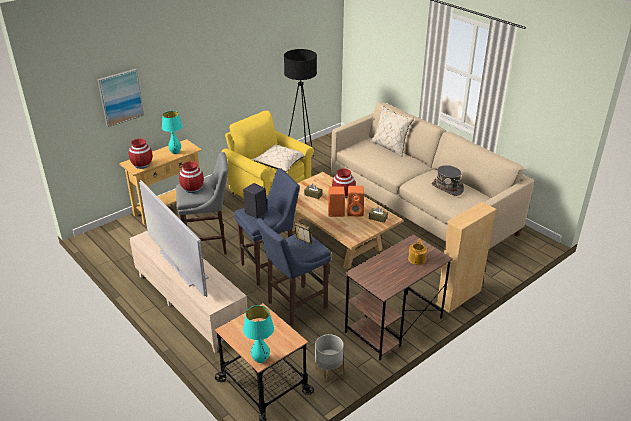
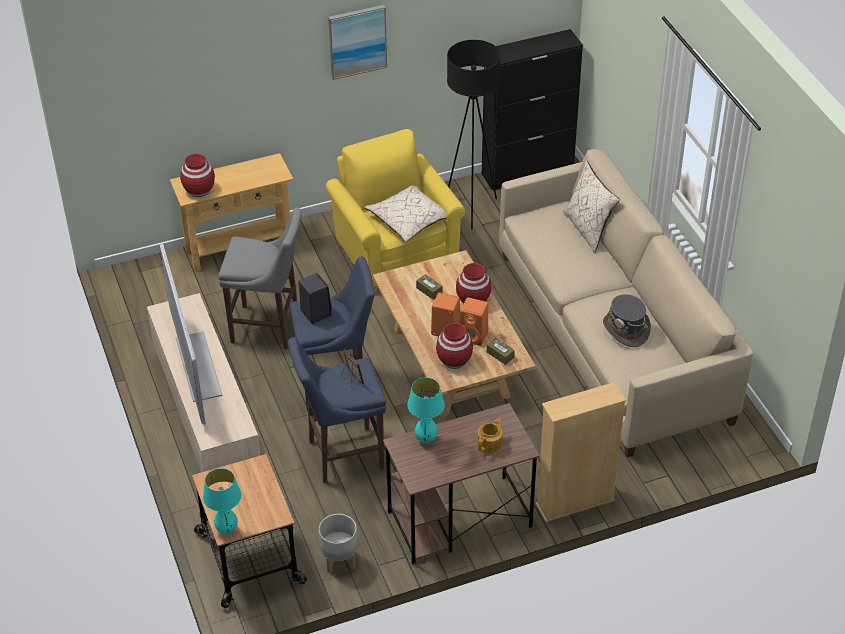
camera: 20 degrees right, 10 degrees up
(120, 97) = (178, 93): picture -> picture (357, 41)
(175, 152) = (253, 177): turquoise table lamp -> turquoise table lamp (426, 440)
(192, 189) = (249, 250): red vase -> red vase (454, 360)
(323, 141) = (528, 172): none -> black cabinet

